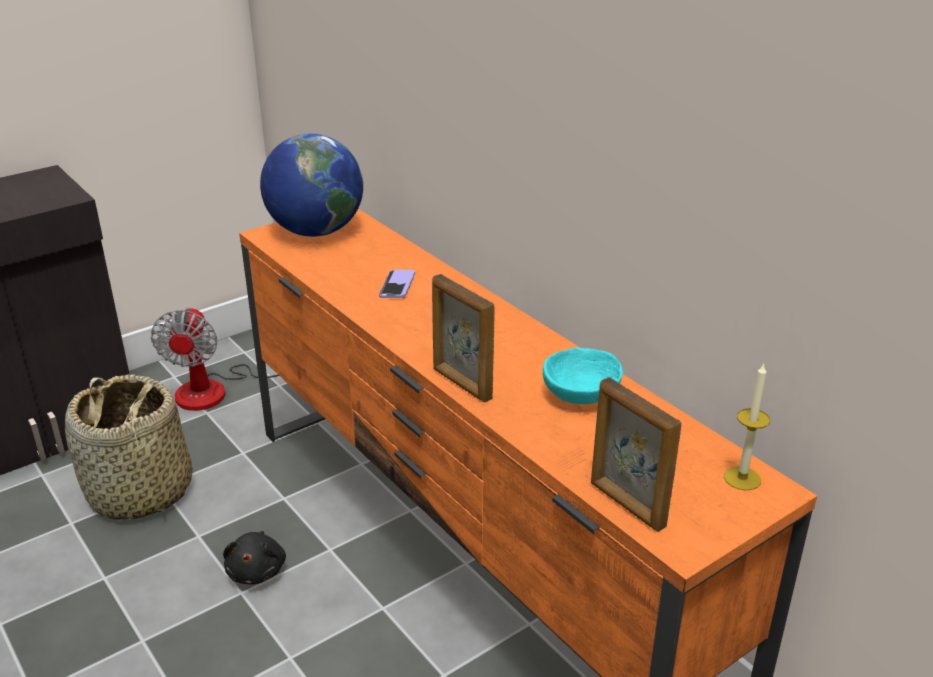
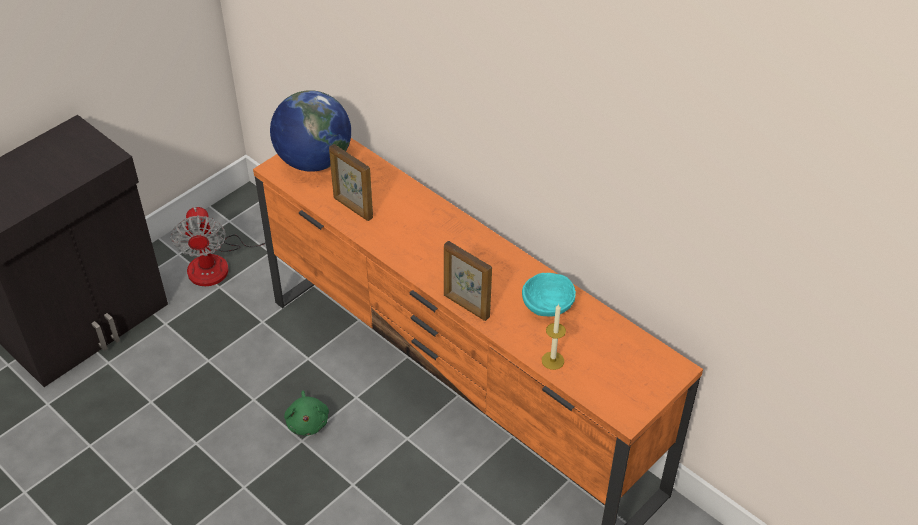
camera: 10 degrees left, 15 degrees up
(140, 492) = (194, 368): basket -> none
(257, 570) = (308, 422): black plush toy -> green plush toy
(397, 285) = (395, 215): phone -> none
(626, 505) = (590, 392): picture frame -> picture frame (352, 208)
(742, 478) = (657, 362): candle -> candle (552, 360)

